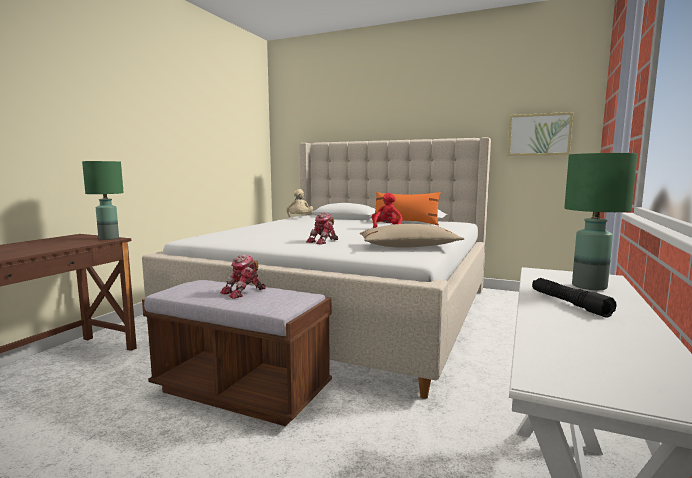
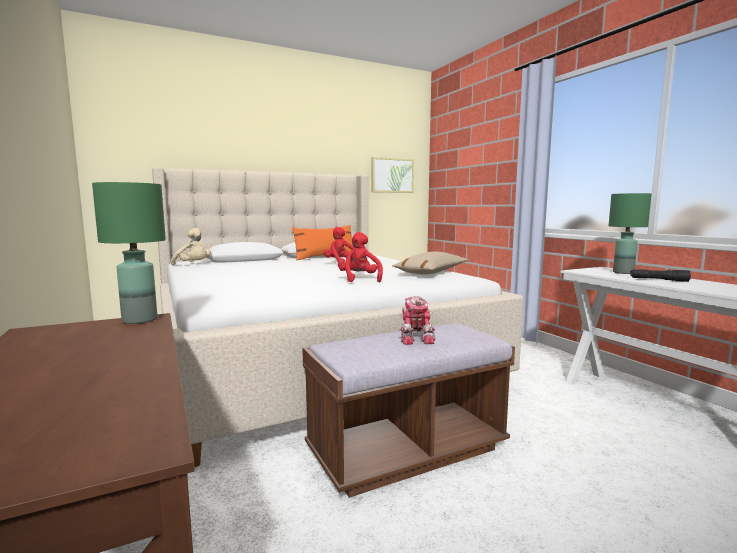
camera: 50 degrees left, 0 degrees up
(324, 241) = (359, 279): toy robot -> red plush toy

